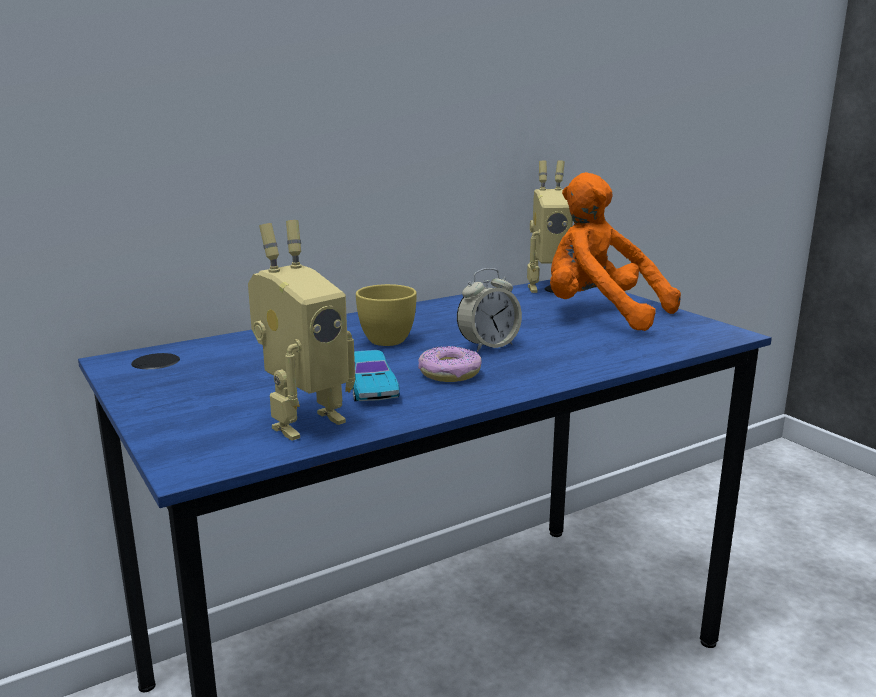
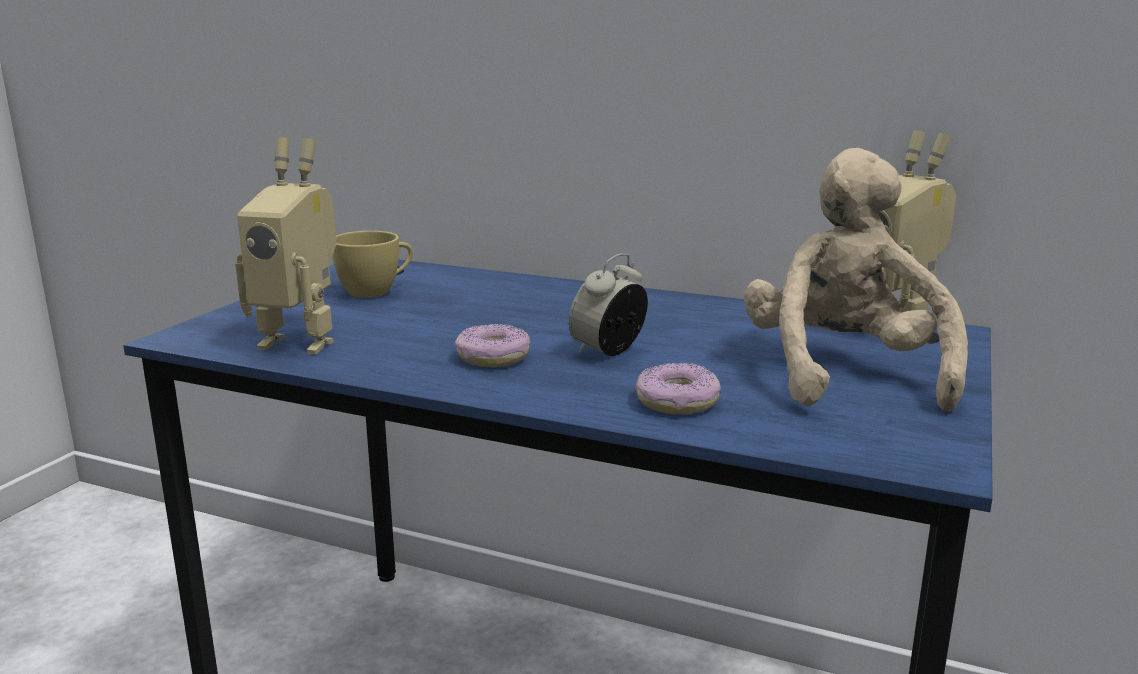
camera: 55 degrees right, 0 degrees up
(370, 385) = (417, 339): turquoise toy car -> none
(387, 338) = (558, 313): yellow cup -> yellow cup (376, 291)
(488, 346) = (608, 351): alarm clock -> alarm clock turned 105 degrees clockwise
(595, 352) = (678, 401): none -> donut
(599, 314) = (842, 373): orange plush toy -> beige plush toy

